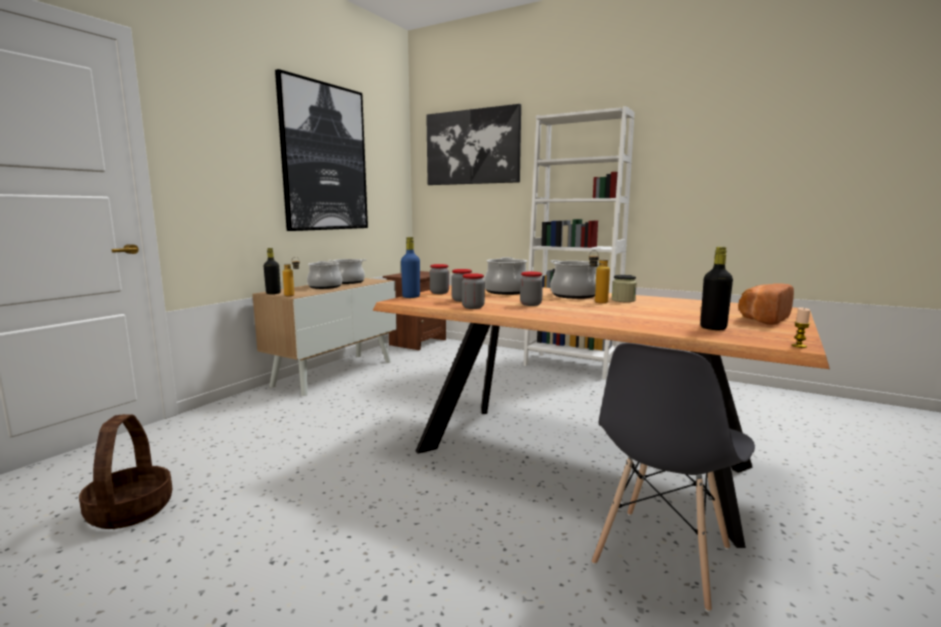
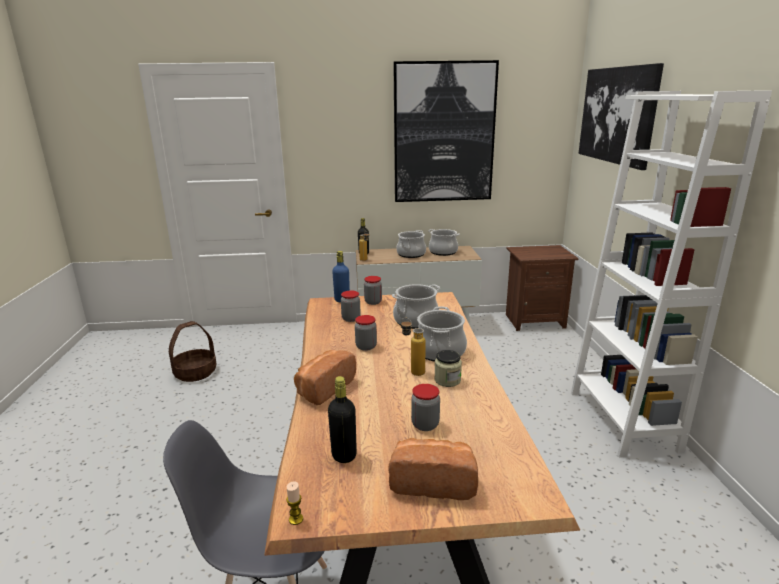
camera: 55 degrees right, 10 degrees up
(473, 307) = (325, 331): jar -> jar (425, 424)
(592, 320) = (323, 388): none -> bread

